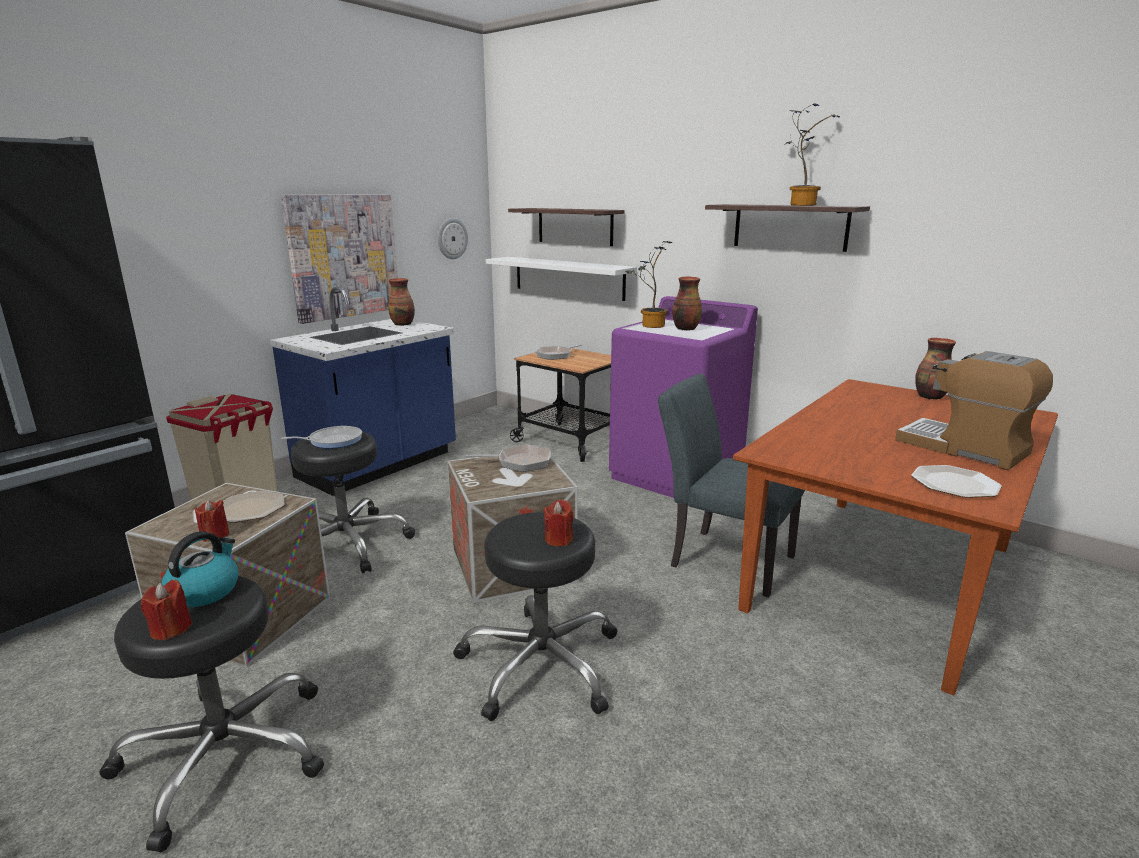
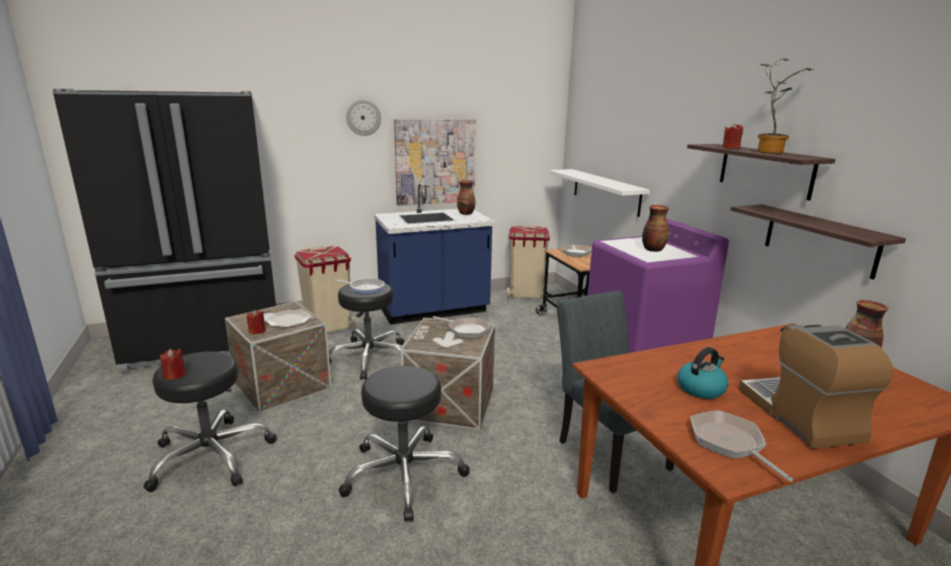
camera: 30 degrees right, 0 degrees up
(205, 591) = (208, 360): kettle -> kettle (701, 388)
(452, 238) = (527, 152): wall clock -> wall clock (363, 117)
(478, 424) = (526, 295): none -> beige trash can
(558, 539) = (407, 389): red candle -> red candle (730, 148)
(575, 226) = (613, 150): shelf -> shelf (819, 240)
(649, 325) = (627, 242): potted plant -> none
(955, 484) = (729, 443): plate -> frying pan

